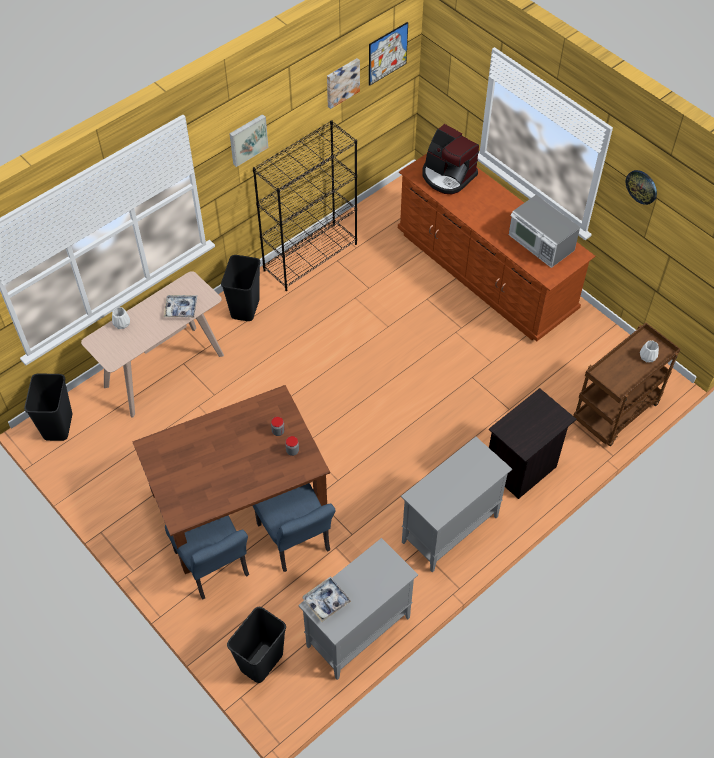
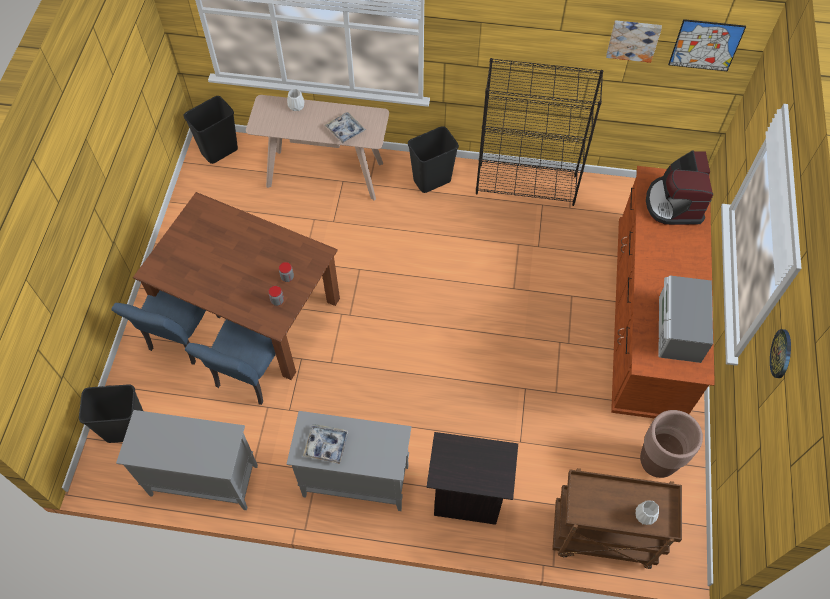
camera: 50 degrees right, 5 degrees up
(247, 139) = (496, 26): picture -> none
(326, 601) = (152, 427): tray -> tray (326, 445)
(590, 345) = (657, 462): none -> brown planter

